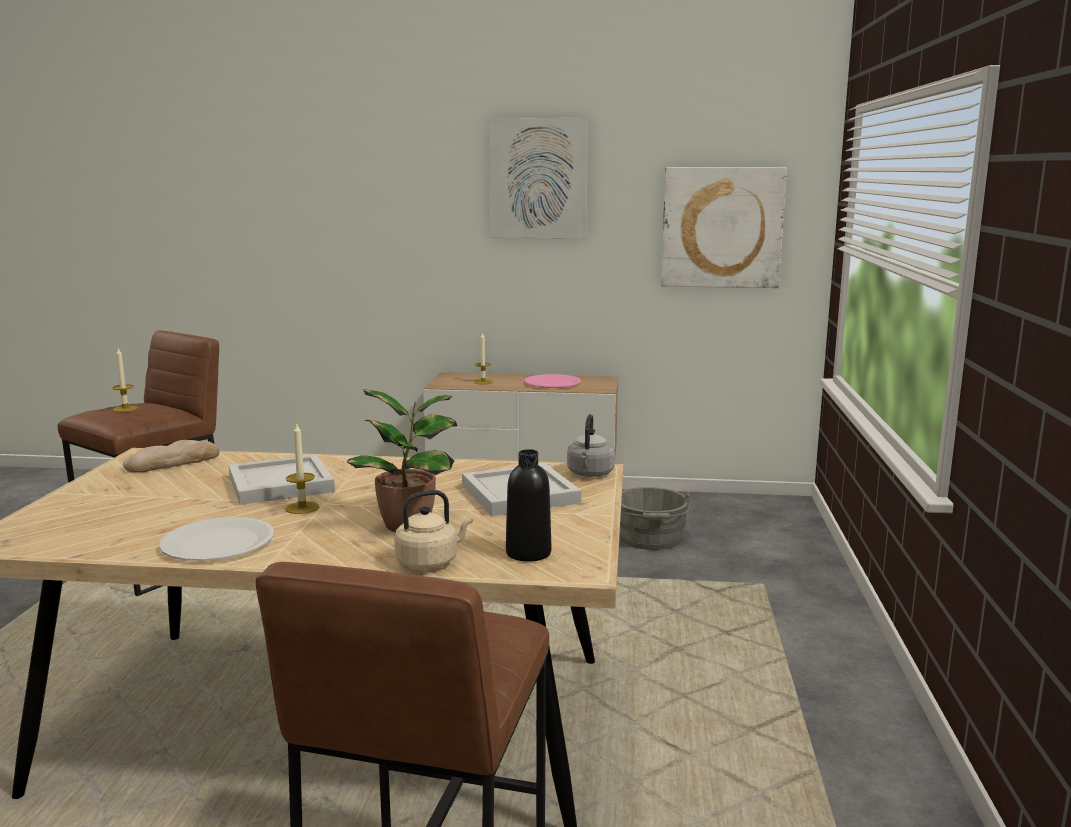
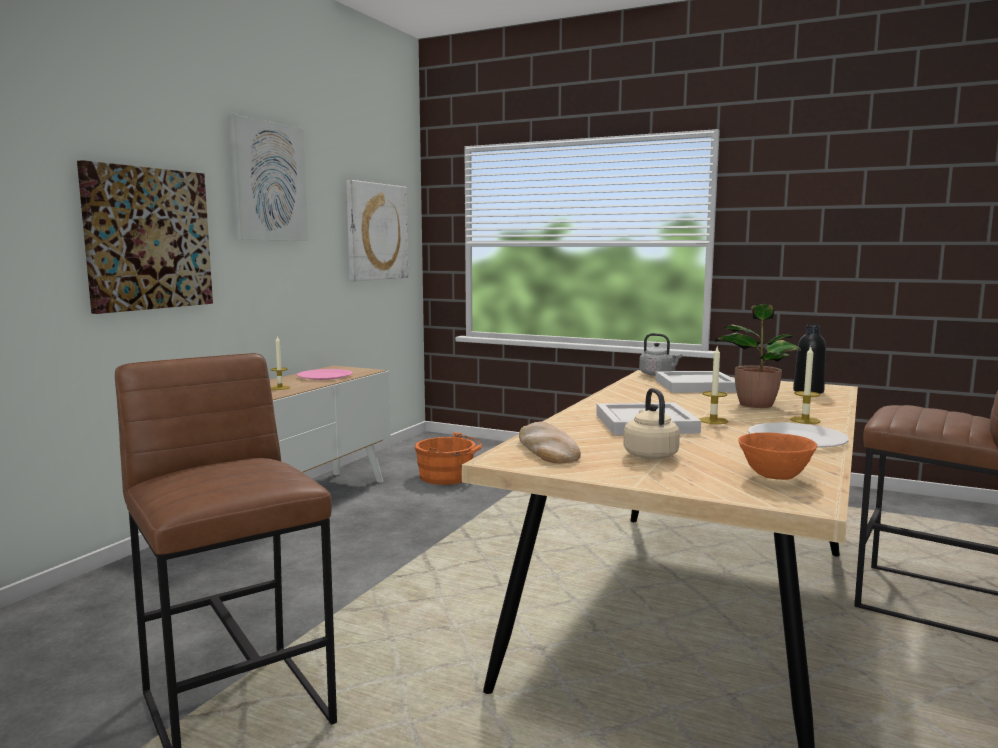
camera: 70 degrees left, 5 degrees down
(67, 533) = (774, 477): none -> orange bowl
(125, 409) = (233, 471): candle -> candle (805, 420)
(398, 236) = (148, 239): none -> picture
(430, 562) = (827, 404): beige kettle -> beige kettle (649, 454)
(650, 539) = (449, 477): grey bucket -> orange bucket

